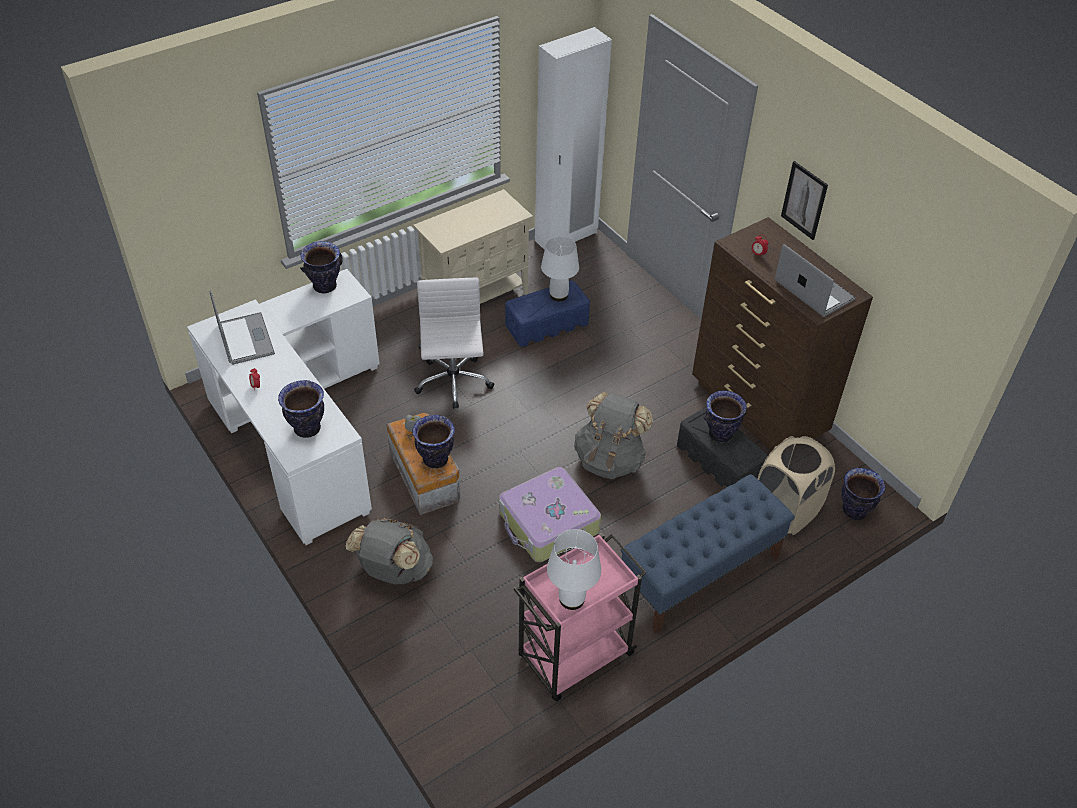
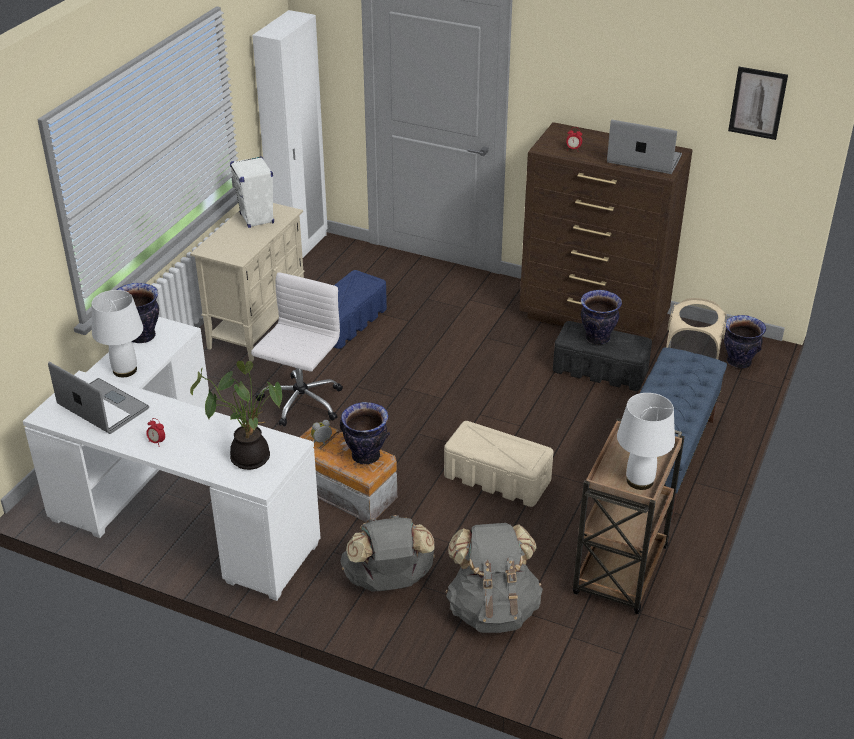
camera: 30 degrees left, 10 degrees down
(306, 429) = (249, 456): vase -> potted plant
(453, 383) = (300, 403): white office chair -> white office chair turned 60 degrees clockwise
(489, 211) = (257, 219): none -> white speaker
(548, 523) = (498, 478): suitcase -> beige storage box
(558, 295) = (353, 285): white table lamp -> white table lamp (125, 370)
(574, 657) = (620, 572): pink cart -> brown cart
(610, 459) = (505, 406): grey backpack -> grey backpack (492, 609)
(804, 200) = (591, 88): picture -> picture (757, 103)

